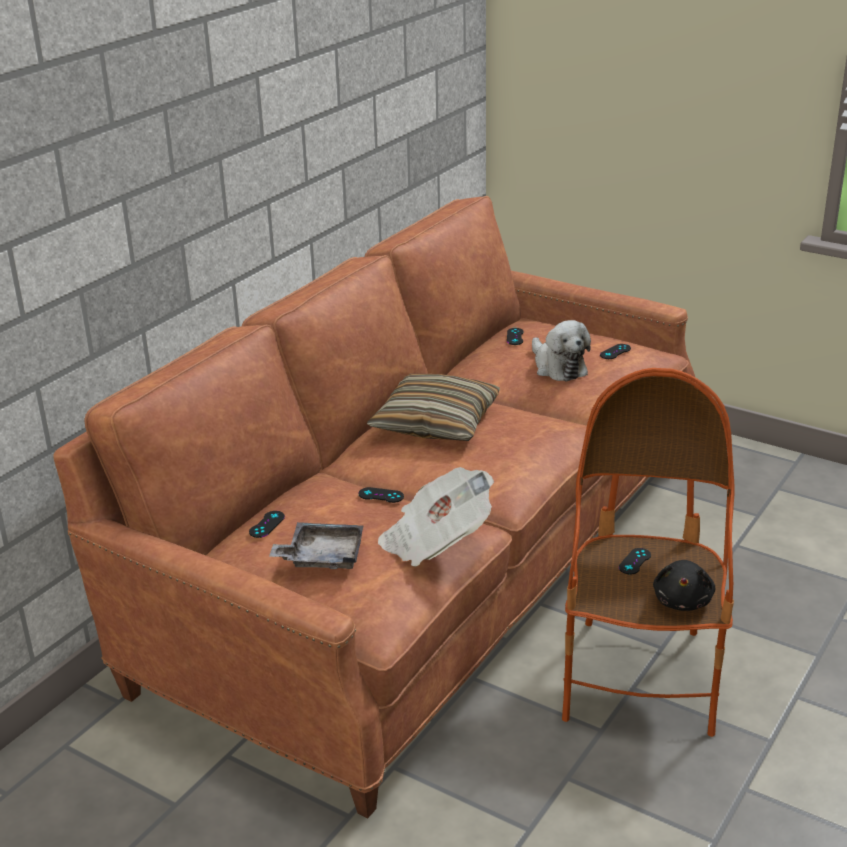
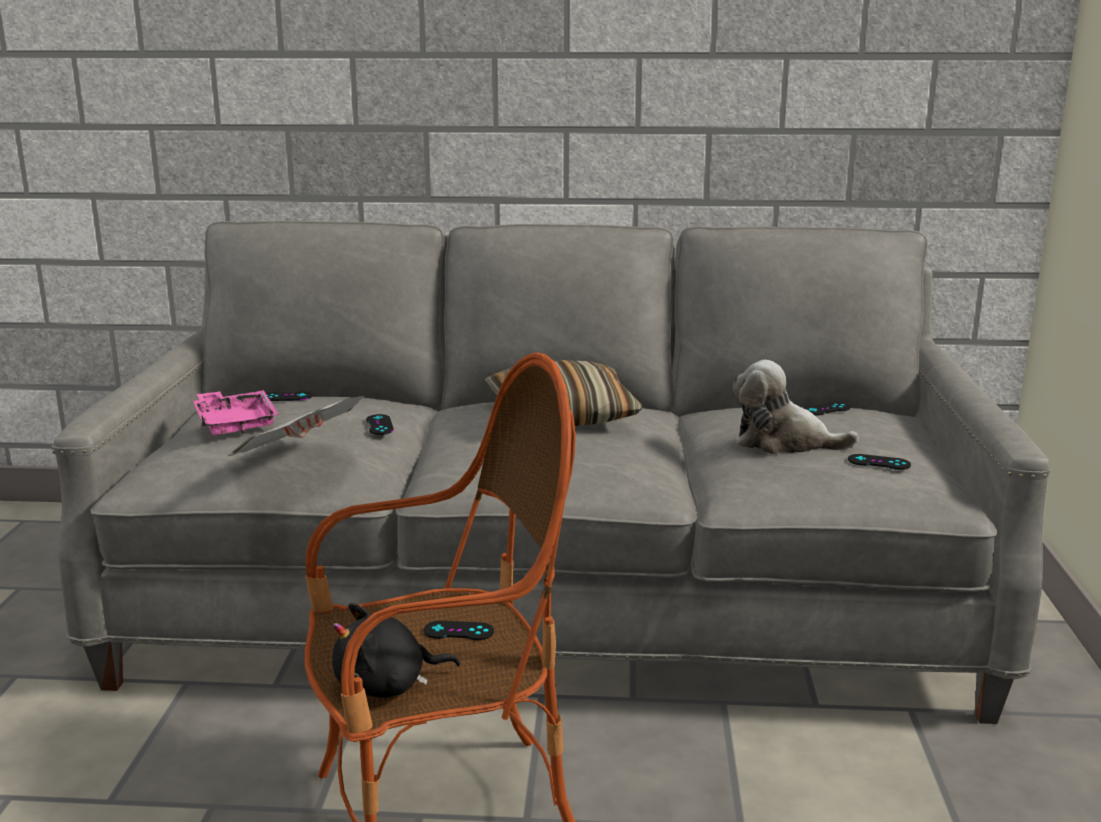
camera: 60 degrees right, 10 degrees down
(322, 556) = (235, 423): grey tray -> pink tray
(428, 563) = (552, 603): brown sofa -> grey sofa
(558, 367) = (783, 442): plush toy -> plush toy turned 75 degrees clockwise

